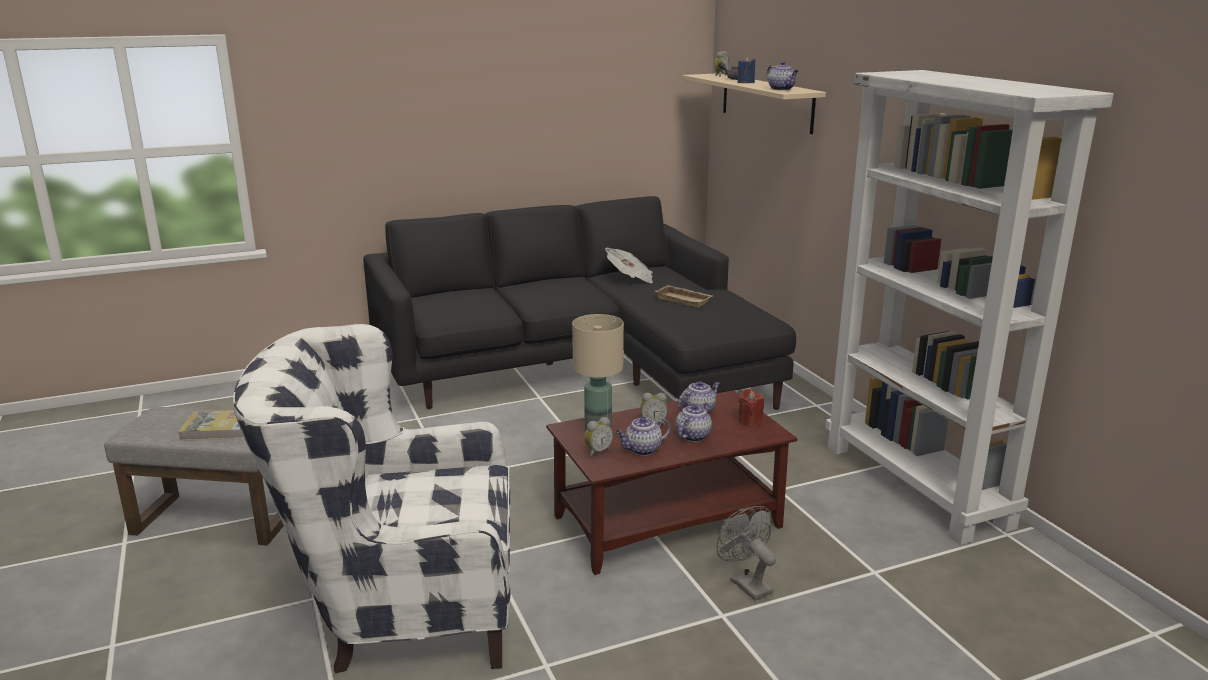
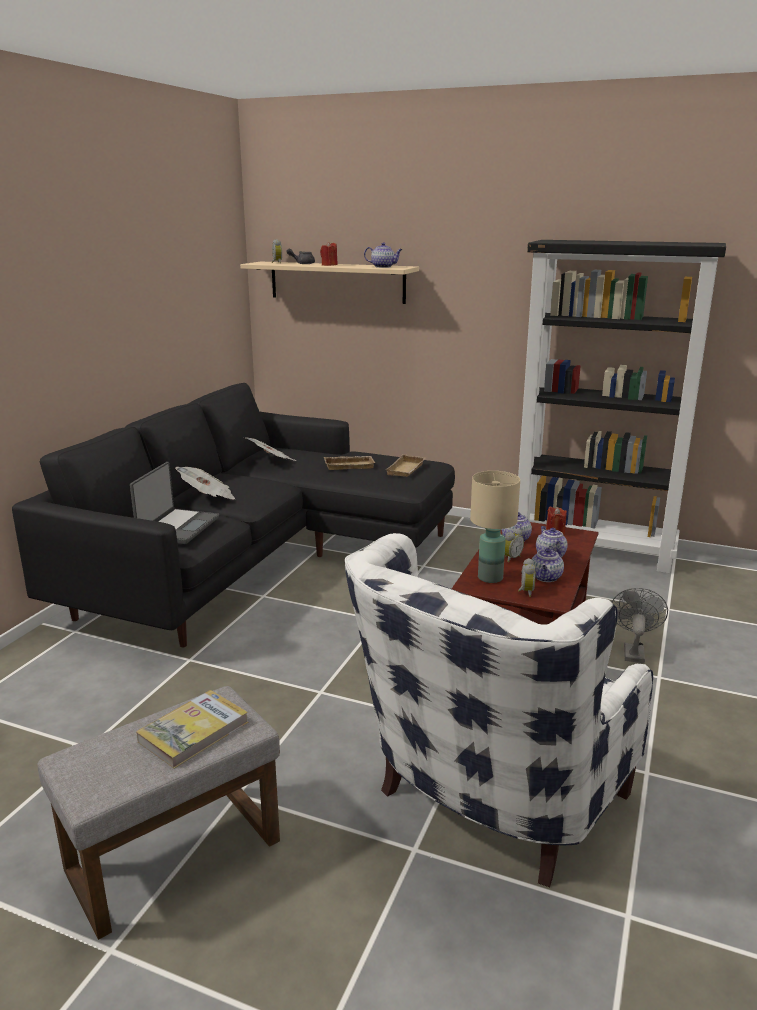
camera: 45 degrees left, 0 degrees up
(456, 306) = (177, 527): none -> laptop
(523, 291) = (208, 497): none -> newspaper
(725, 318) = (407, 470): none -> beige tray
(746, 82) = (329, 265): blue candle -> red candle
(746, 583) = (633, 651): grey fan -> grey fan turned 90 degrees clockwise
(917, 485) = (594, 550): white bookcase -> black bookcase

